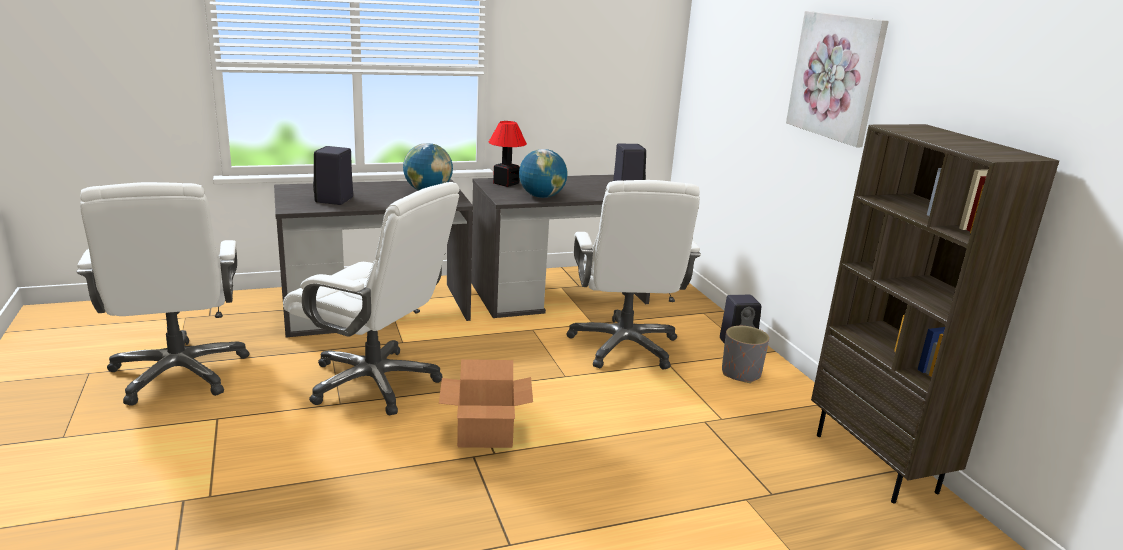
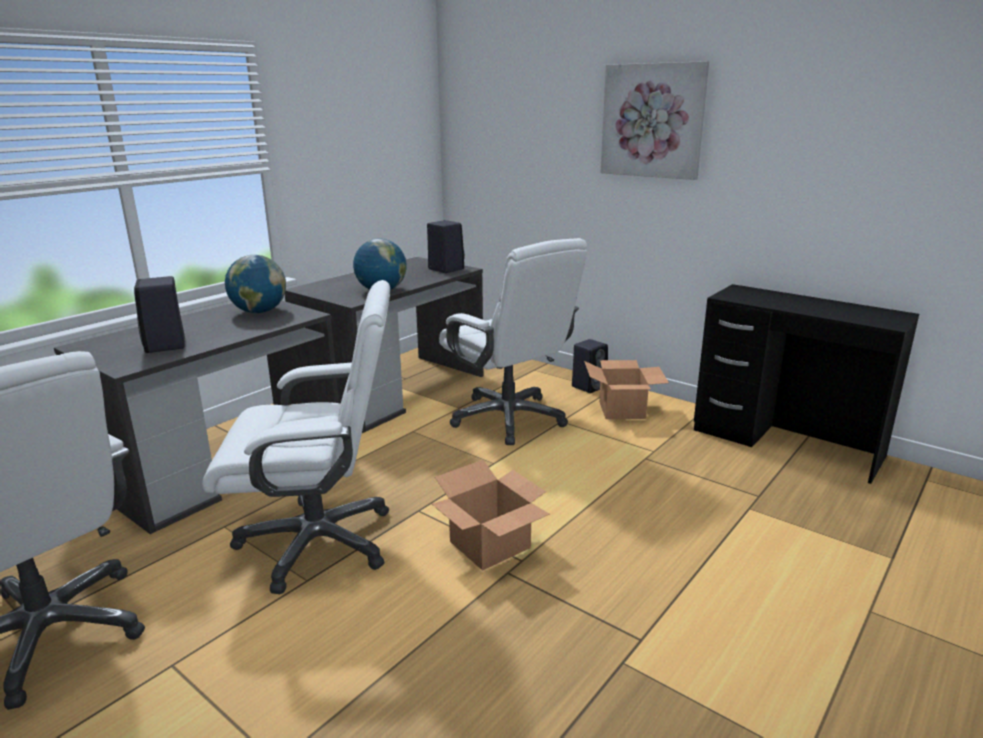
camera: 30 degrees left, 0 degrees up
(505, 183) = (325, 287): table lamp -> none
(740, 373) = (621, 409): grey planter -> cardboard box
(877, 463) = (786, 443): brown bookcase -> black desk

